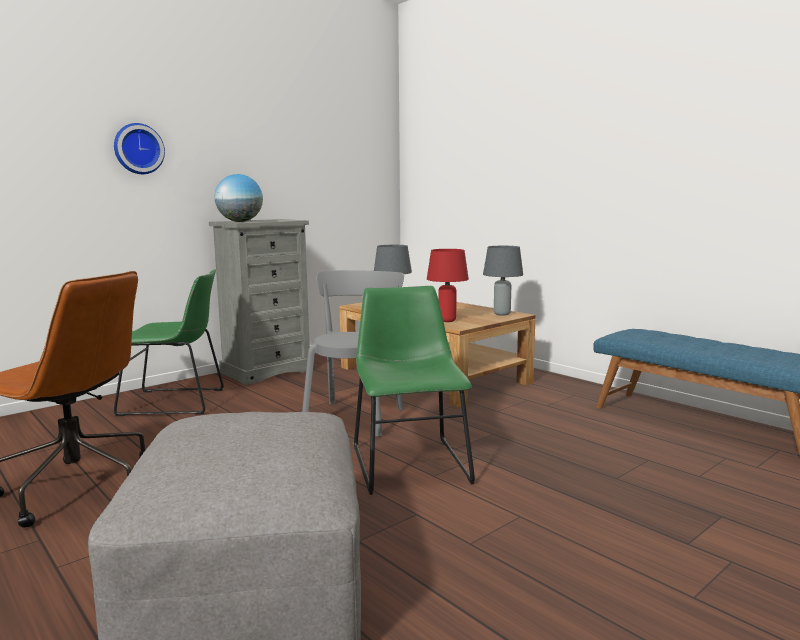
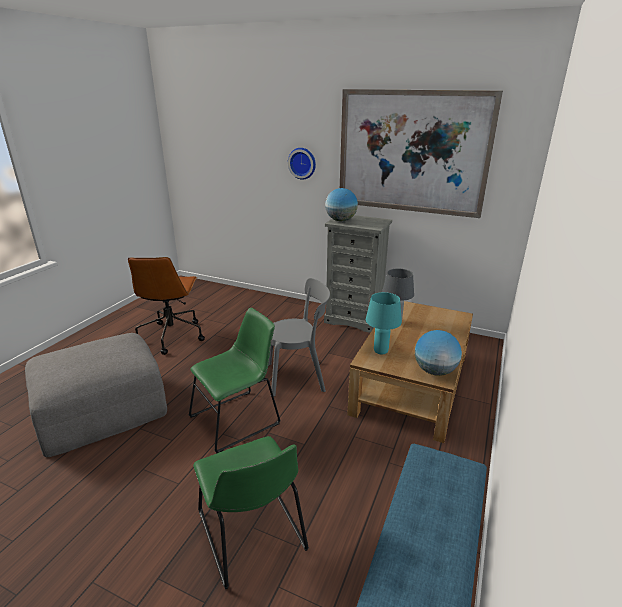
camera: 65 degrees right, 15 degrees up
(177, 402) = (281, 315): green chair -> green chair (253, 535)
(289, 131) = (412, 152): none -> picture
(447, 320) = (381, 351): red table lamp -> turquoise table lamp
(501, 314) = (435, 371): grey table lamp -> globe

